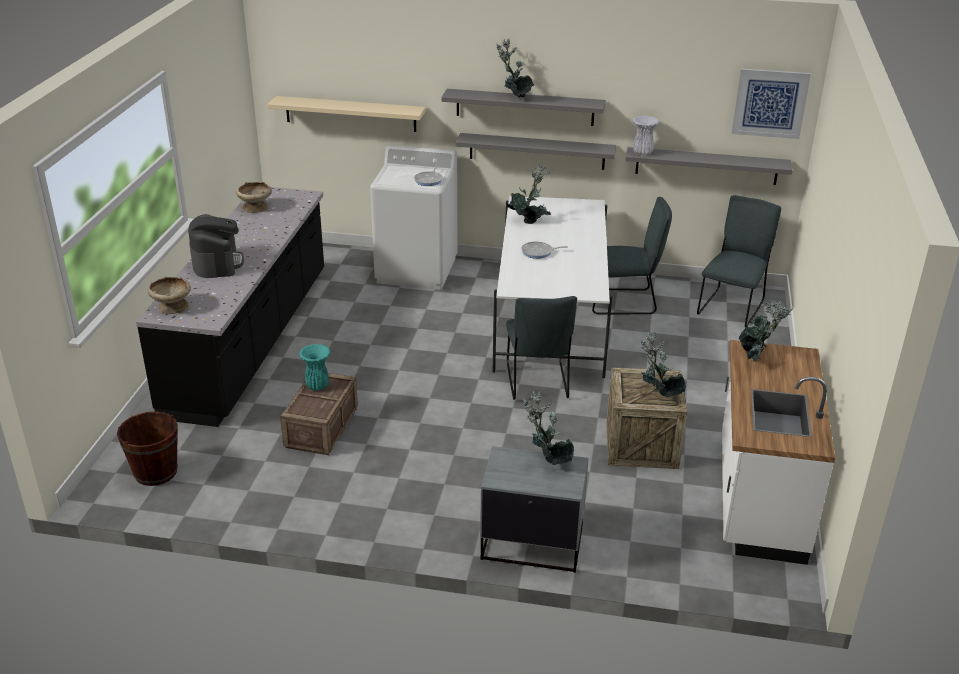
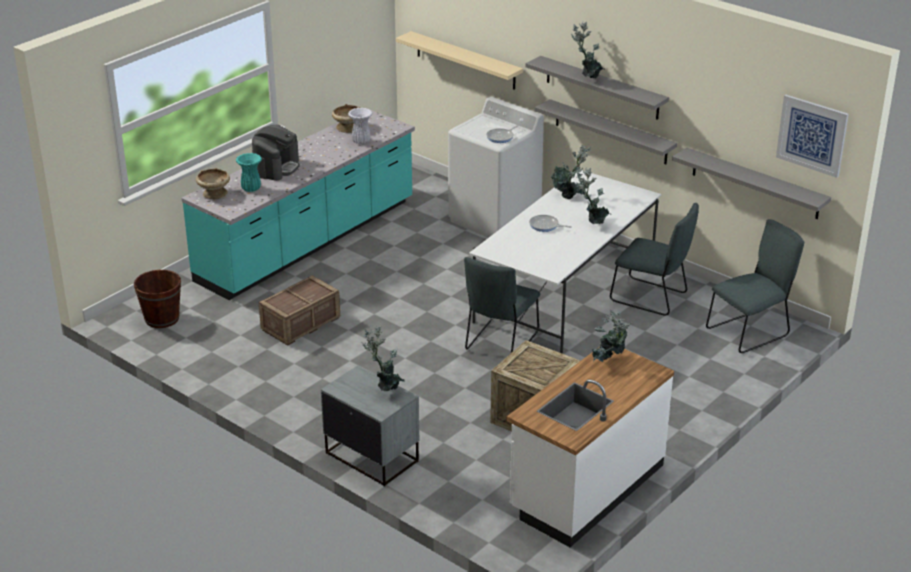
camera: 30 degrees right, 0 degrees up
(251, 341) = (308, 242): black counter -> turquoise counter
(318, 385) = (305, 288): turquoise vase -> turquoise vase (251, 189)
(642, 153) = (692, 156): white vase -> white vase (361, 142)
(658, 395) = (538, 372): potted plant -> potted plant (593, 223)

